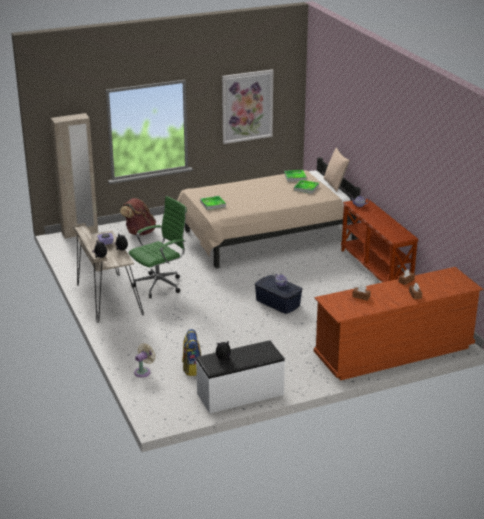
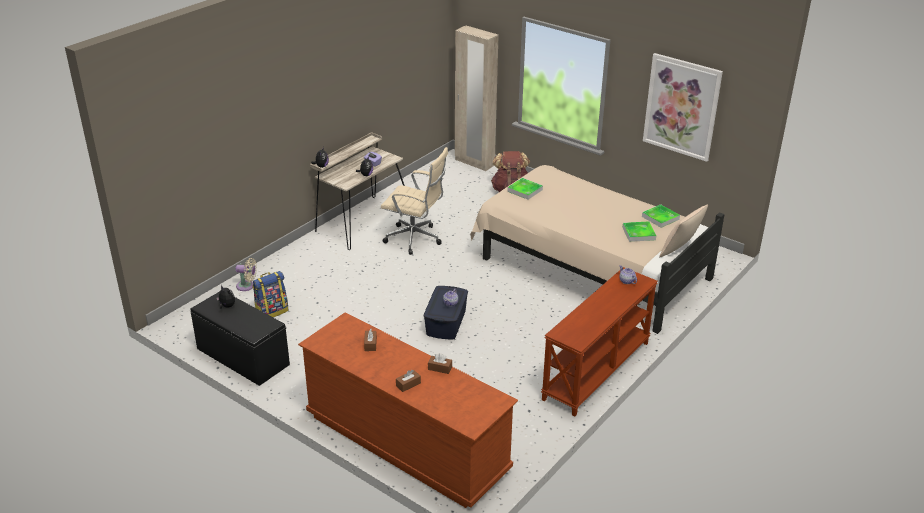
camera: 60 degrees right, 5 degrees up
(160, 285) = (416, 239): green office chair -> beige office chair
(240, 394) = (242, 357): white bench -> black bench

